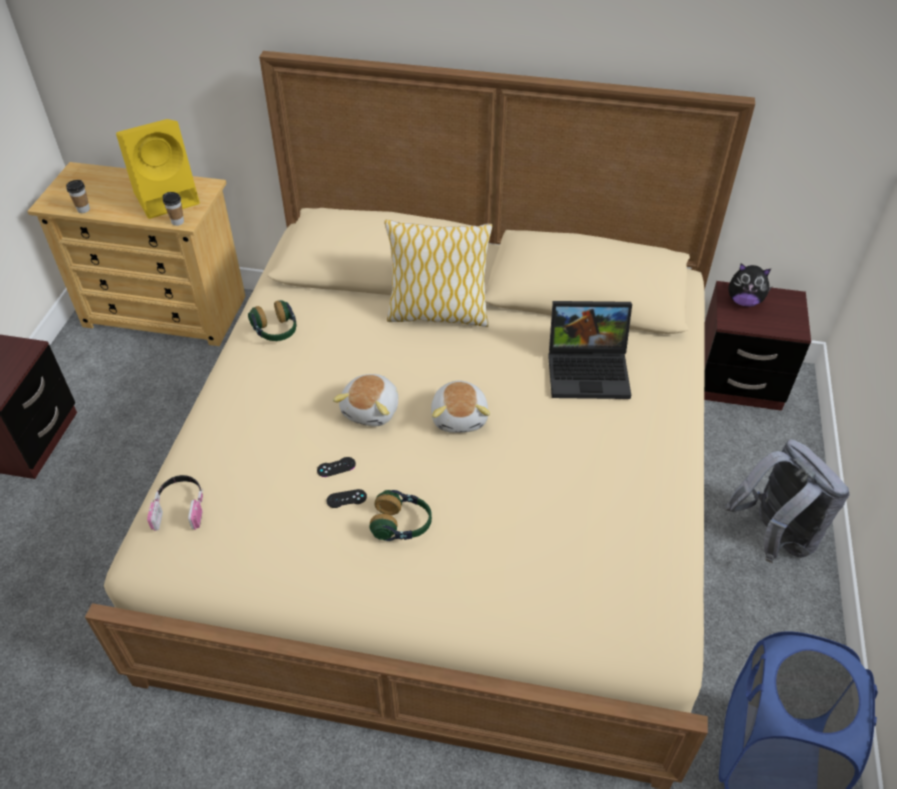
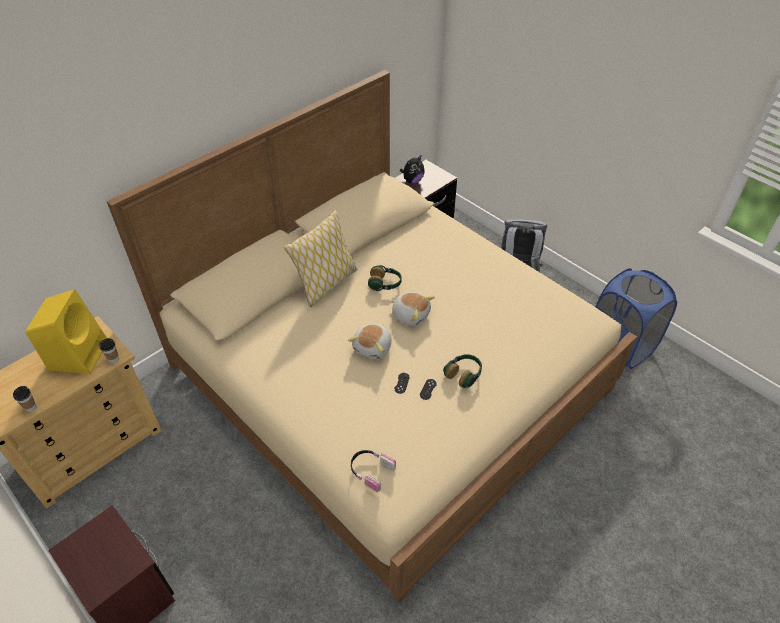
camera: 55 degrees left, 0 degrees up
(276, 331) = (265, 361): headphones -> headphones (385, 284)
(372, 410) = (373, 347): plush toy -> plush toy turned 60 degrees clockwise
(590, 370) = (423, 251): laptop -> none

